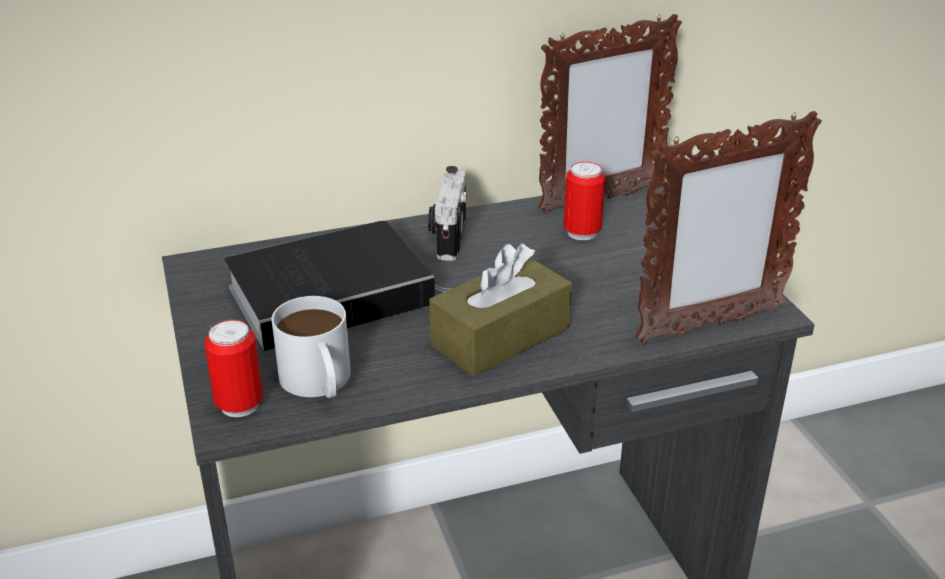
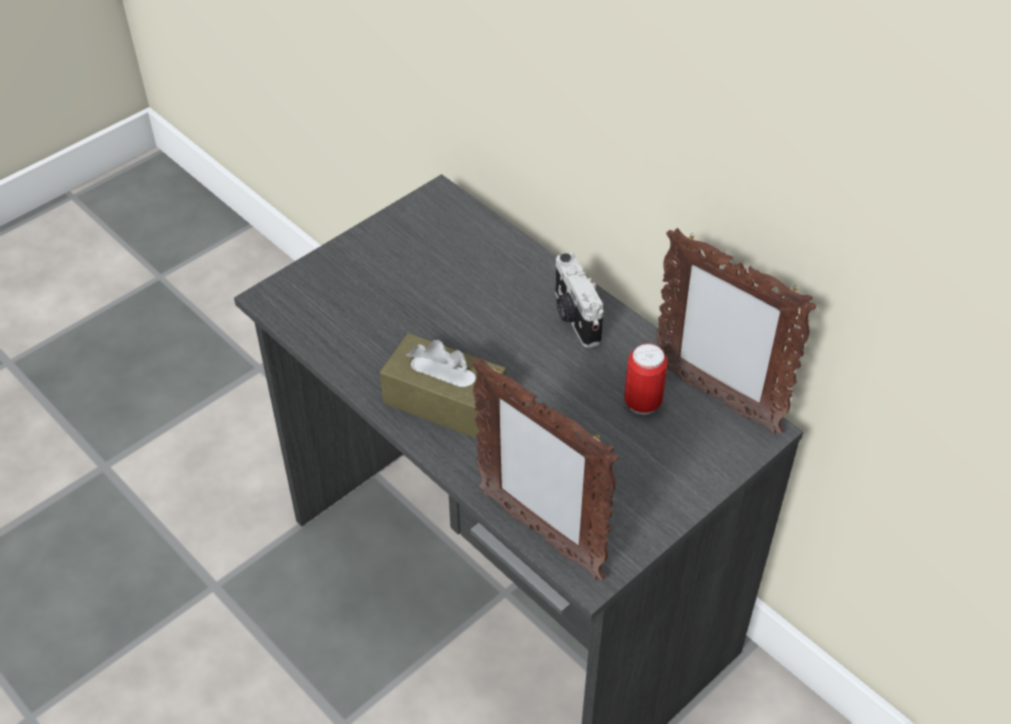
camera: 65 degrees right, 15 degrees up
(239, 405) = (289, 295): can -> none
(319, 383) = (332, 323): white mug -> none
(335, 292) = (448, 284): book -> none
(448, 236) = (574, 317): camera -> camera turned 90 degrees counterclockwise

